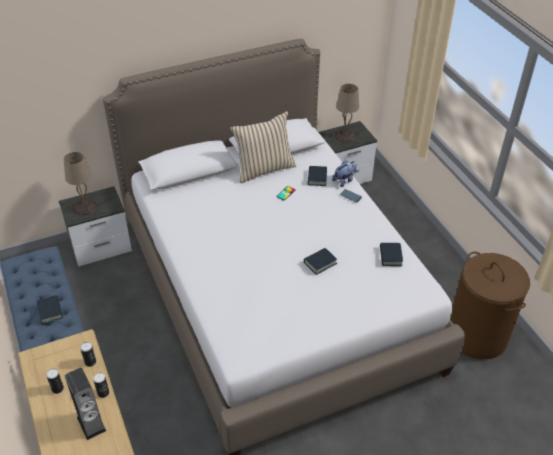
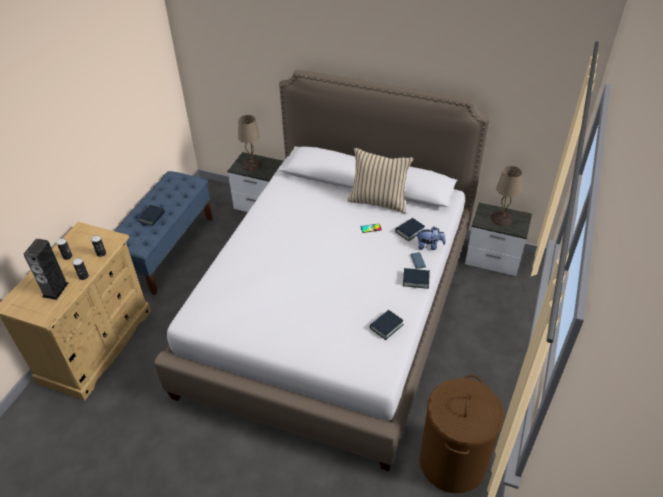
camera: 45 degrees right, 0 degrees up
(320, 263) = (327, 294): book -> book (415, 280)

